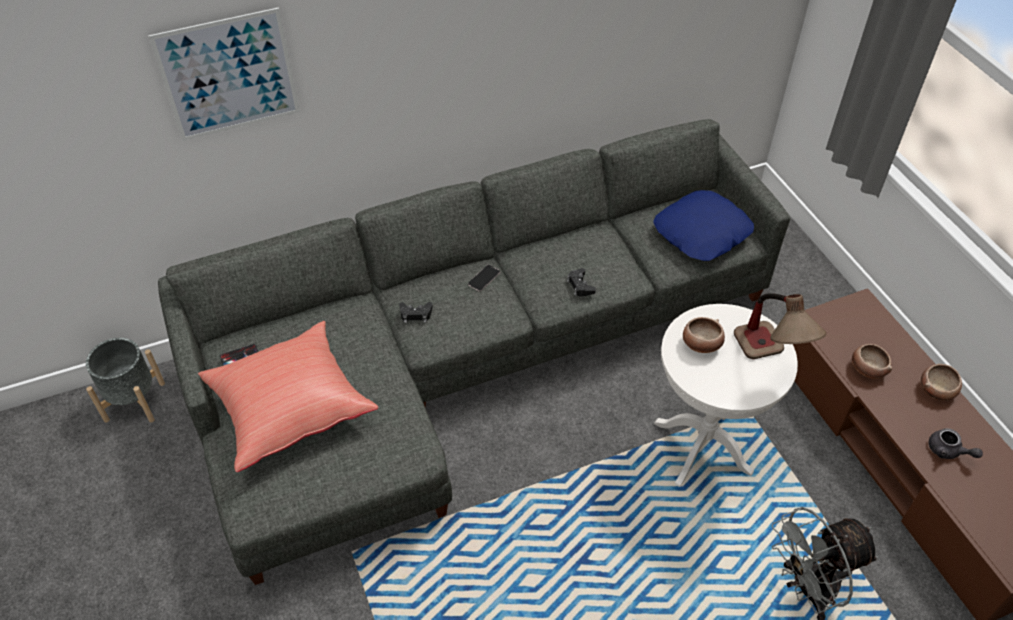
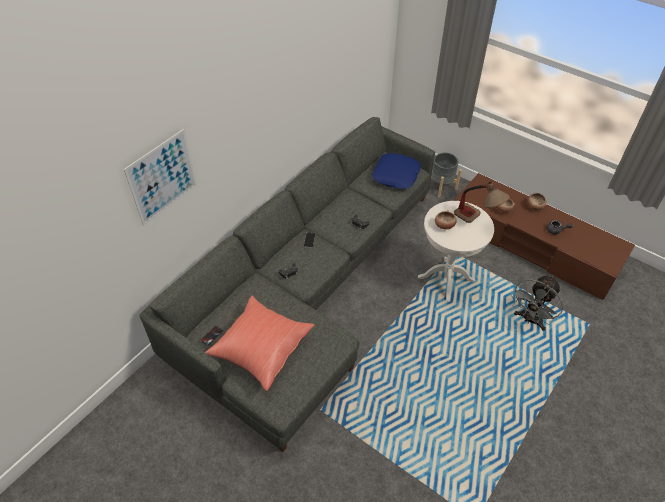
camera: 30 degrees left, 0 degrees up
(134, 401) = (139, 396): grey planter -> grey planter (441, 186)

